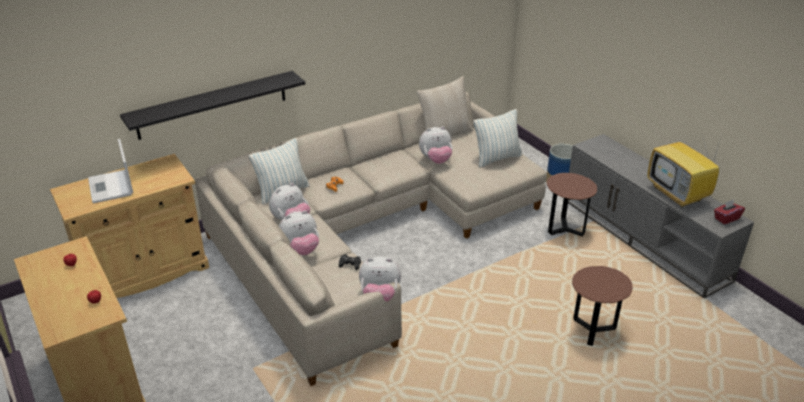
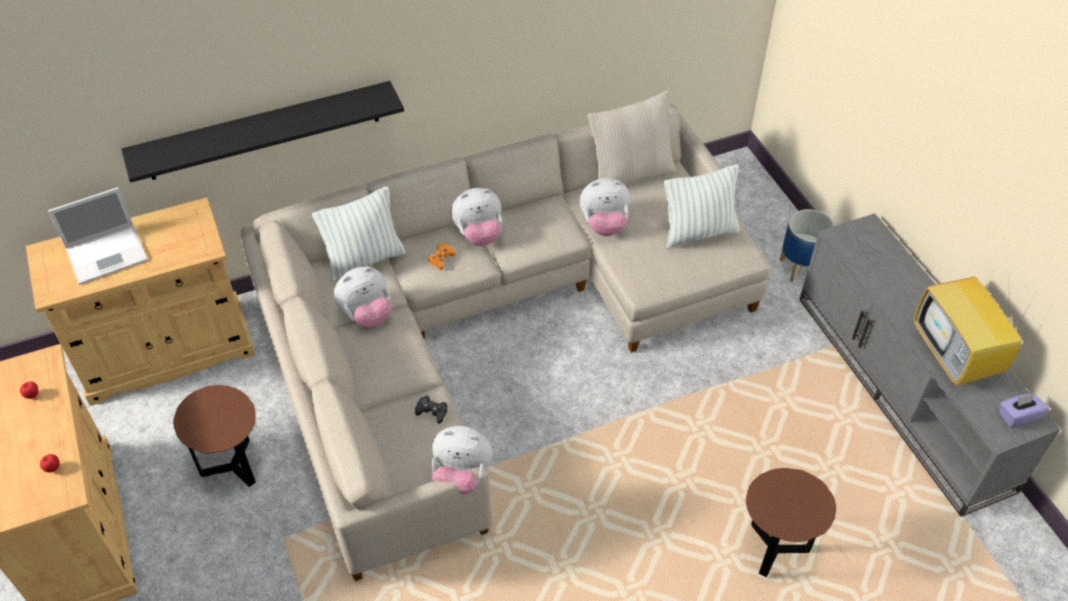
camera: 10 degrees right, 15 degrees up
(111, 187) = (108, 254): laptop -> laptop turned 105 degrees counterclockwise
(301, 249) = (368, 374): plush toy -> plush toy (479, 235)
(565, 229) = (785, 356): brown side table -> brown side table (233, 467)
(726, 218) = (1017, 416): red tissue box -> purple tissue box

